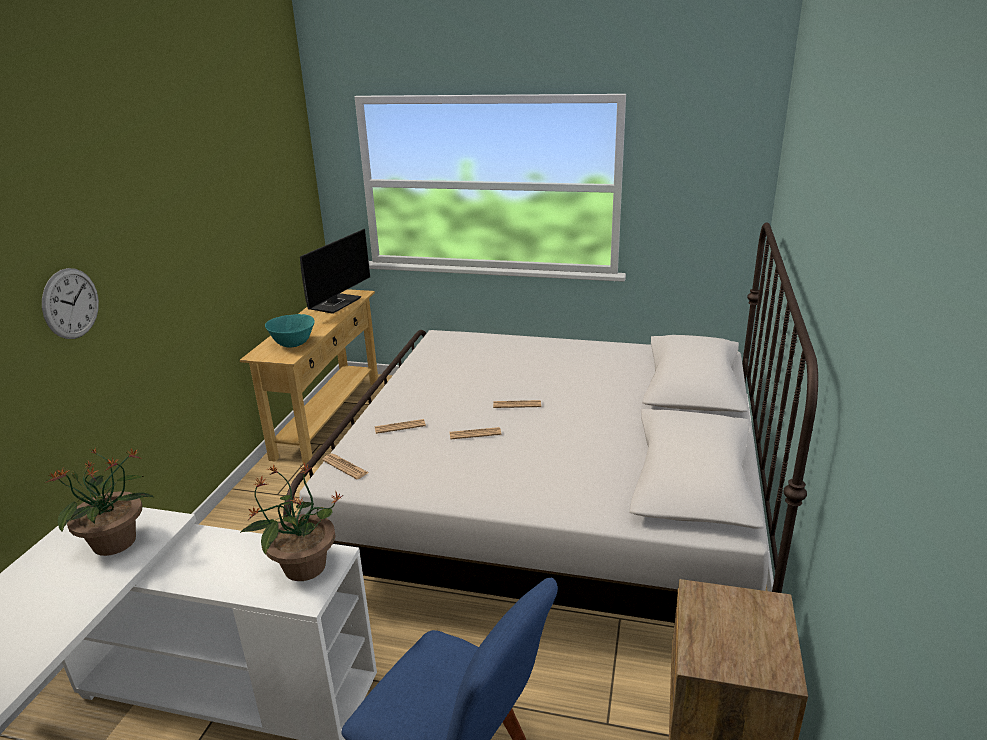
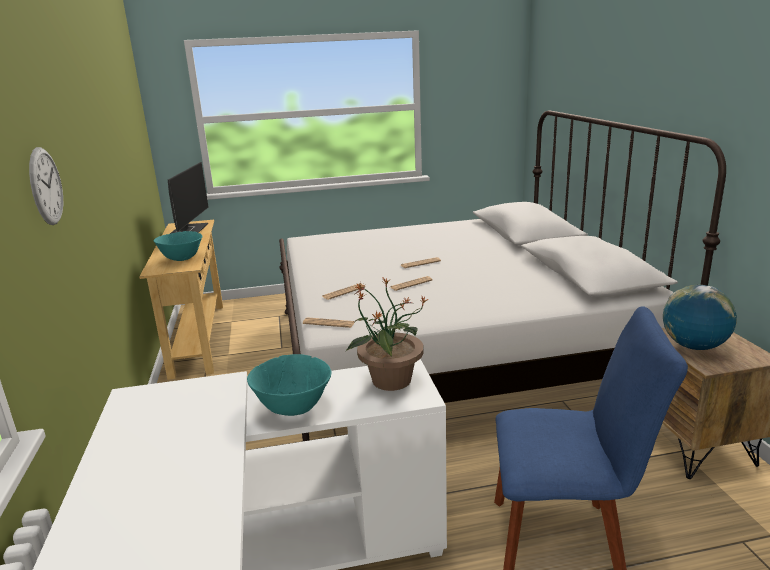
camera: 25 degrees left, 5 degrees down
(116, 542) = (189, 407): potted plant -> none
(198, 569) = (293, 407): none -> turquoise bowl
(714, 626) = (693, 346): none -> globe

